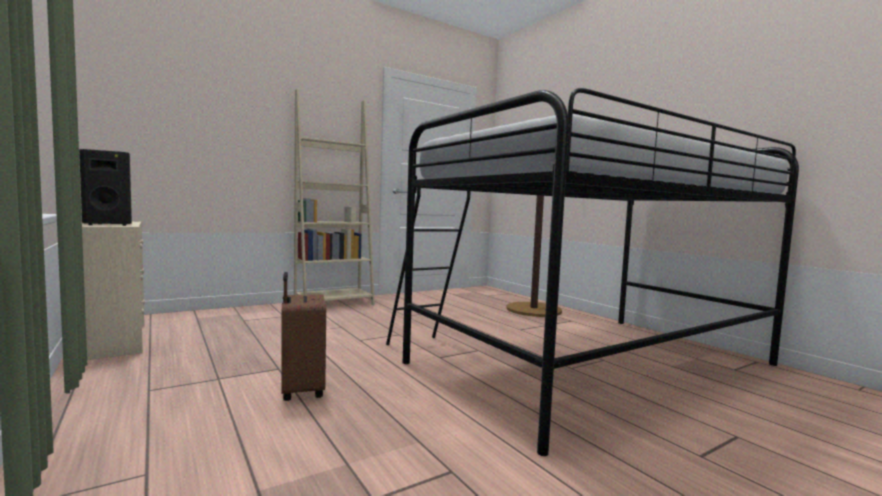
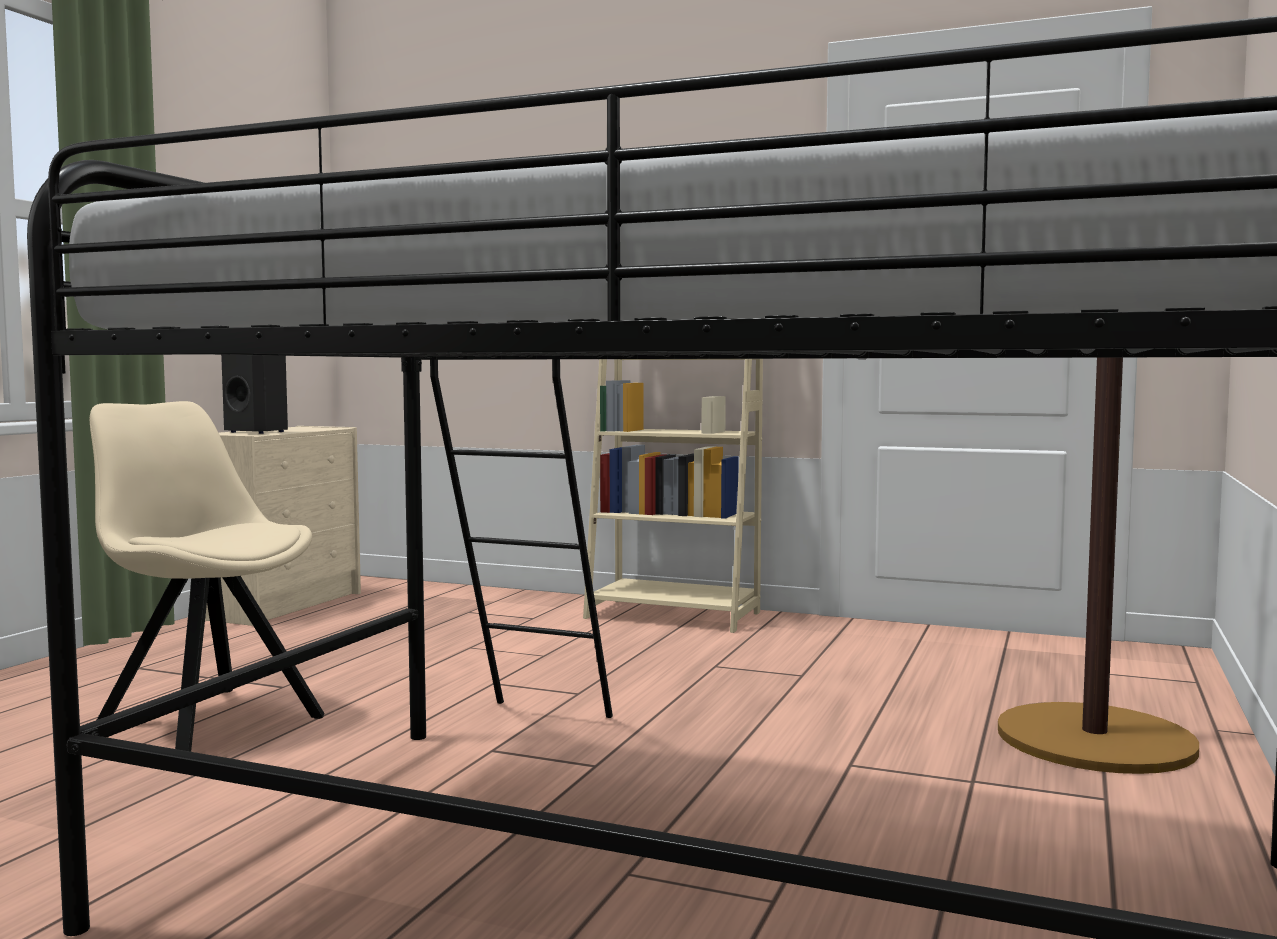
camera: 55 degrees right, 0 degrees up
(301, 391) = (208, 721): brown suitcase -> beige chair

